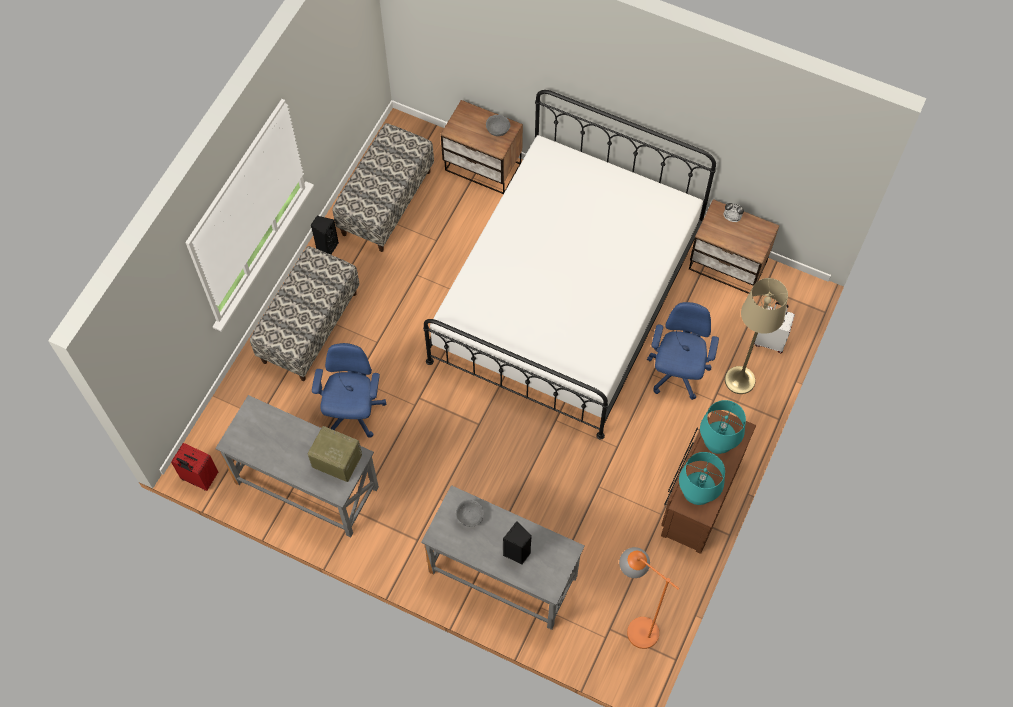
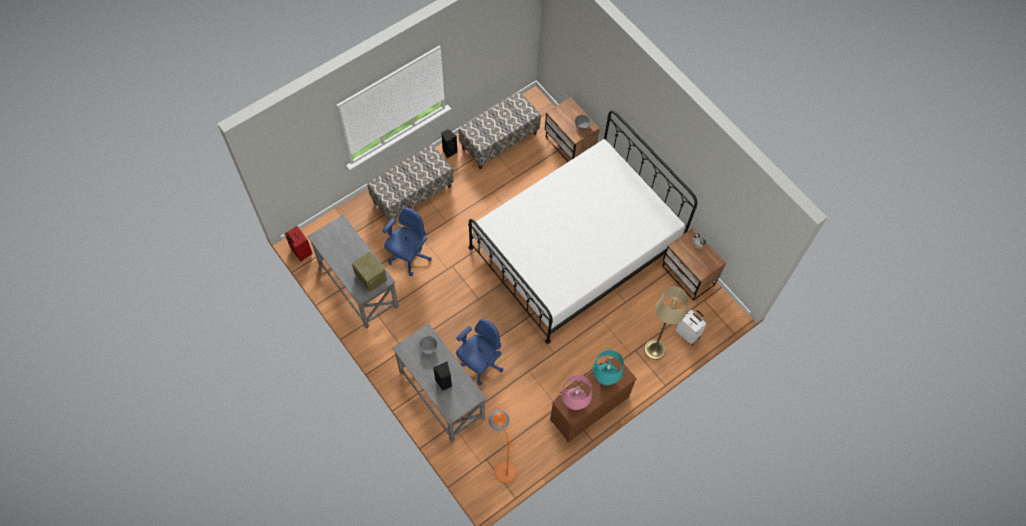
camera: 25 degrees right, 0 degrees up
(677, 373) = (617, 326): blue office chair -> blue office chair (480, 363)
(697, 494) = (574, 402): turquoise table lamp -> pink table lamp

